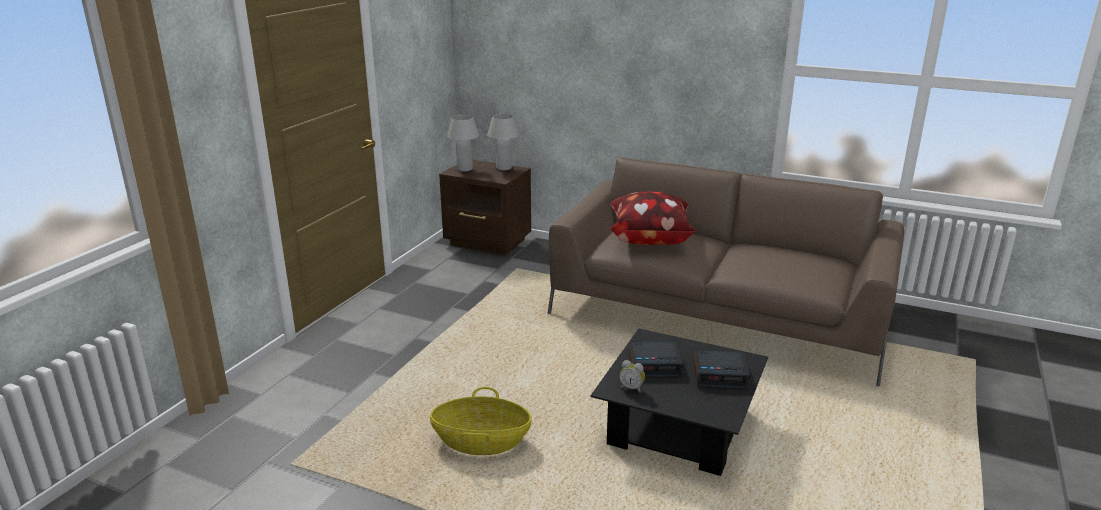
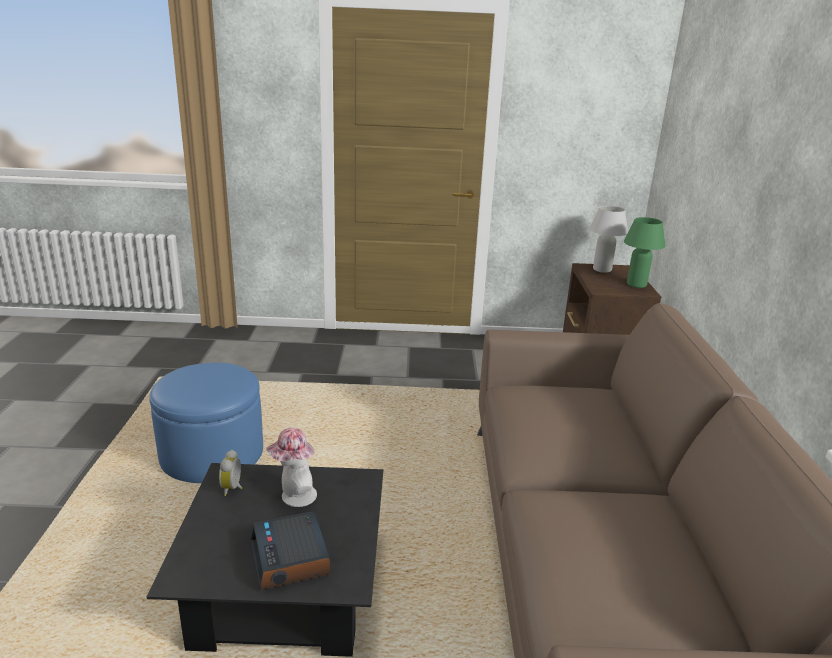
camera: 65 degrees right, 0 degrees up
(481, 442) = (212, 453): basket -> blue ottoman
(504, 168) = (636, 285): white table lamp -> green table lamp
(649, 238) = (568, 409): pillow -> none
(655, 365) = (294, 497): alarm clock -> hat

